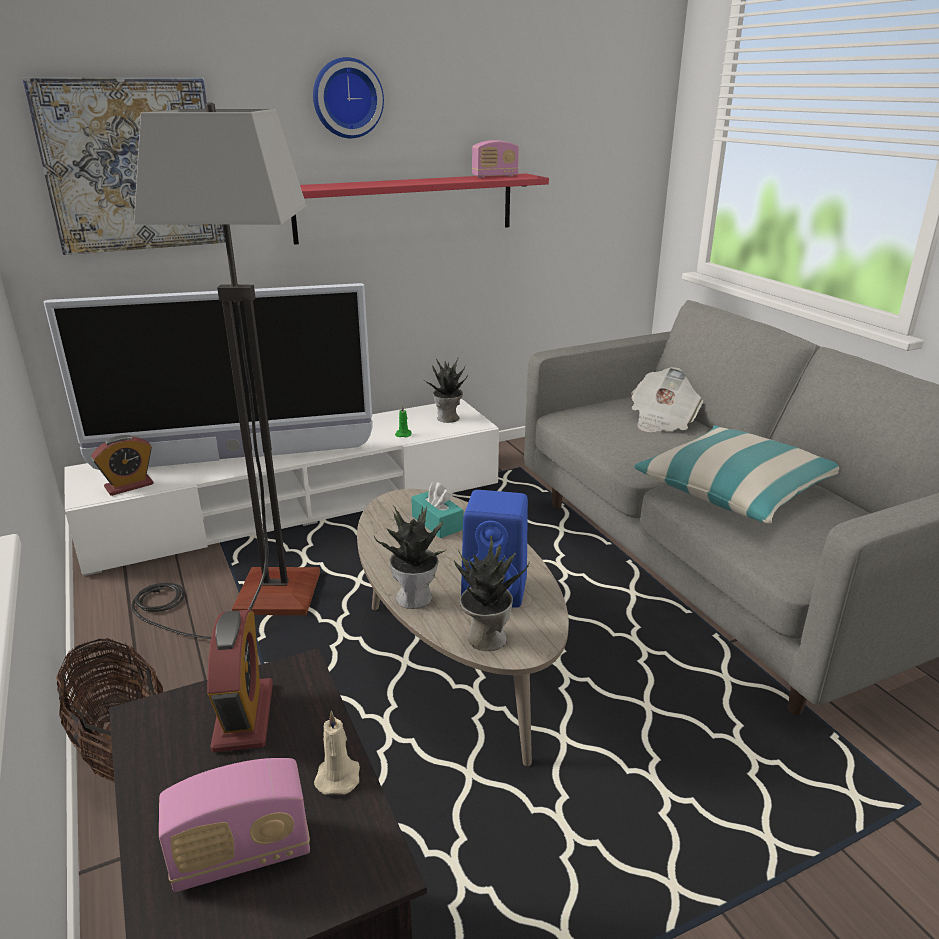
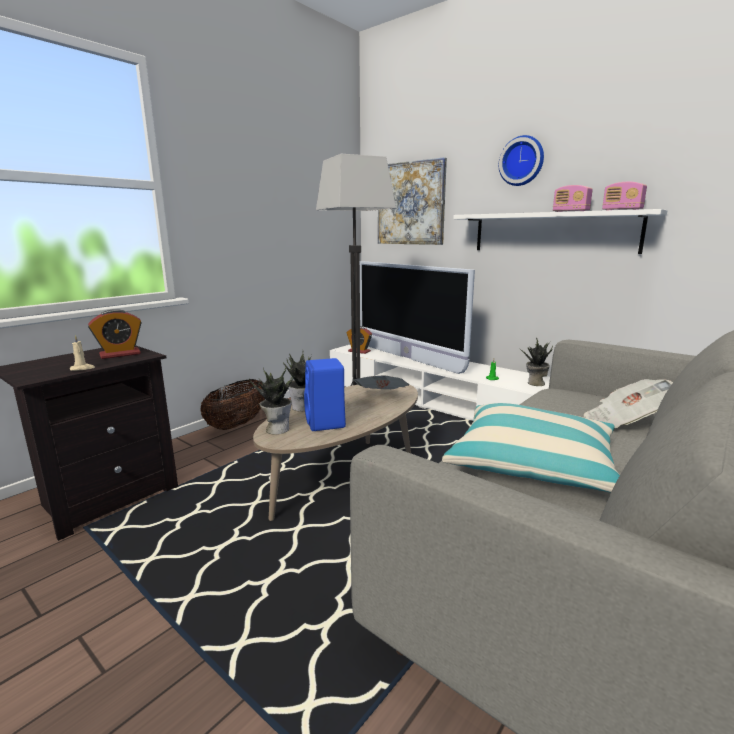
camera: 65 degrees right, 10 degrees down
(242, 855) = (46, 366): radio -> radio (570, 211)
(406, 207) = (552, 232): red shelf -> white shelf
(437, 523) = (381, 398): turquoise tissue box -> newspaper

